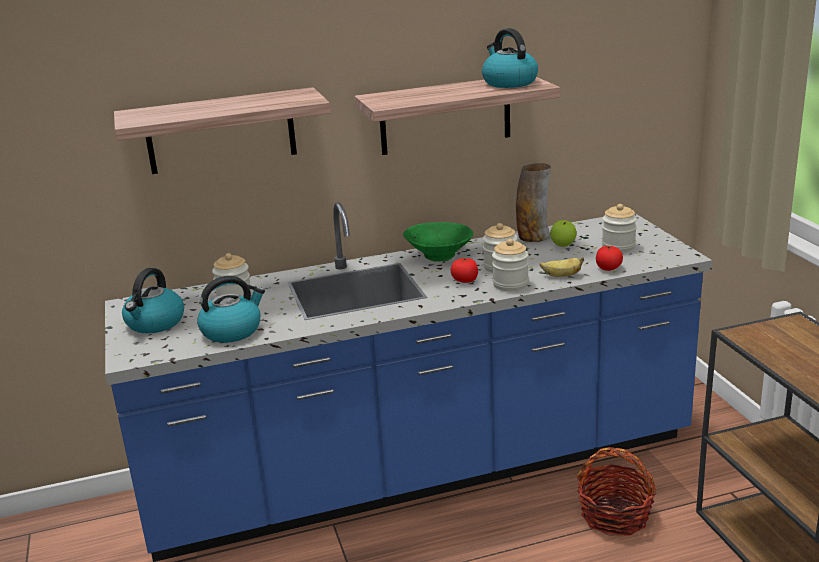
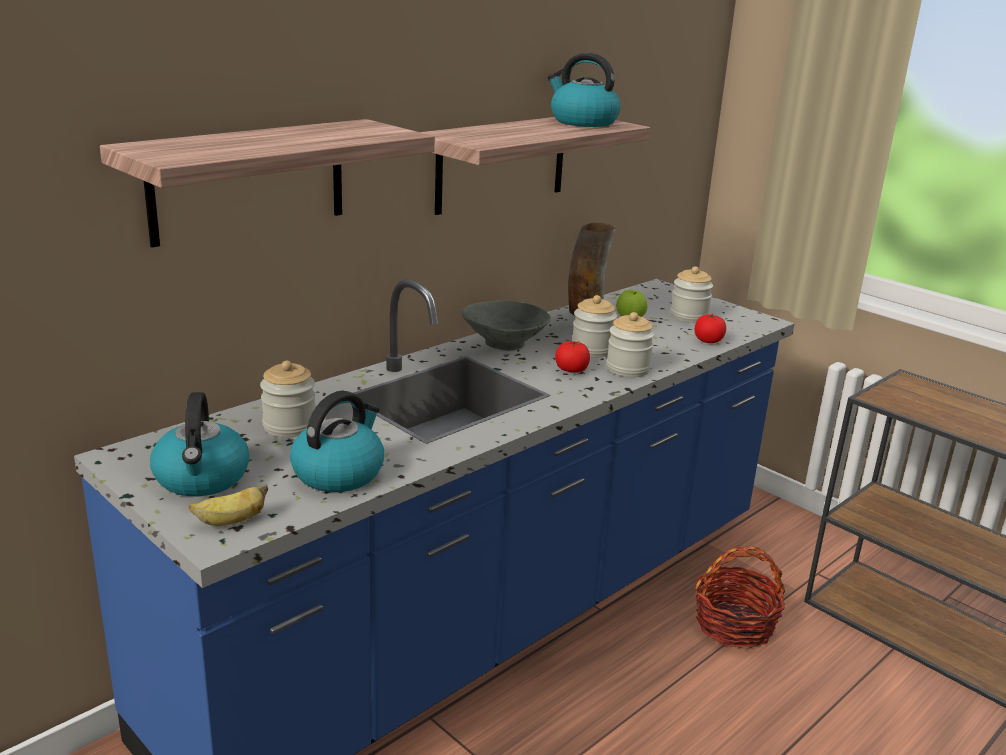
camera: 30 degrees left, 0 degrees up
(438, 256) = (504, 344): green bowl -> grey bowl
(561, 276) = (671, 354): banana -> banana (231, 522)

